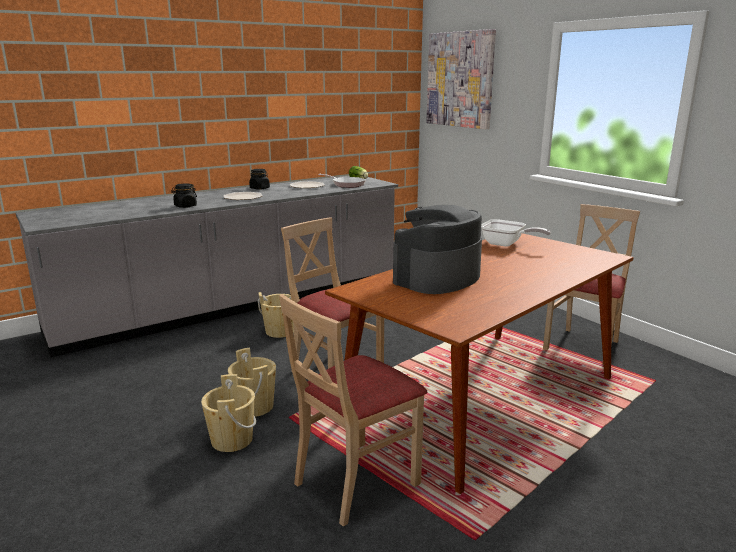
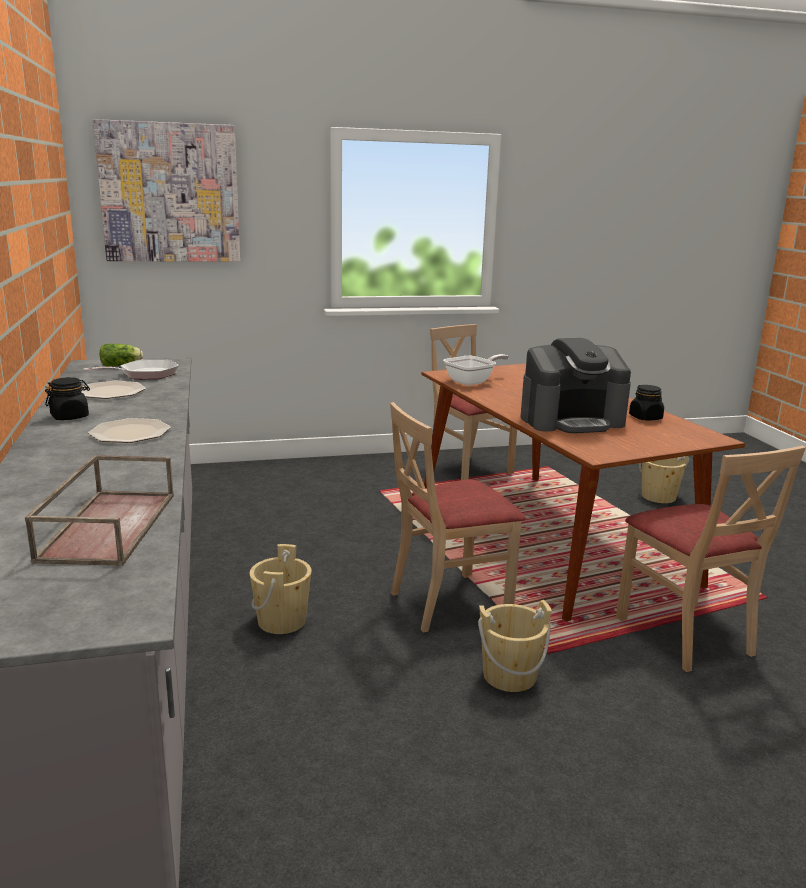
camera: 70 degrees left, 0 degrees up
(126, 211) = (108, 525): none -> brown tray
(185, 206) = (139, 475): black jar -> black jar (645, 418)
(232, 440) = (588, 704): beige bucket -> beige bucket (658, 496)
(437, 278) = (572, 420): coffee machine -> coffee machine turned 75 degrees counterclockwise

